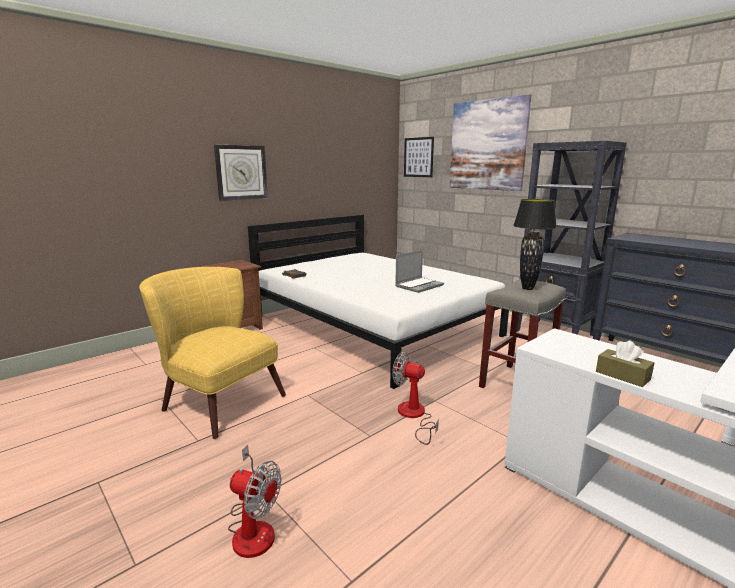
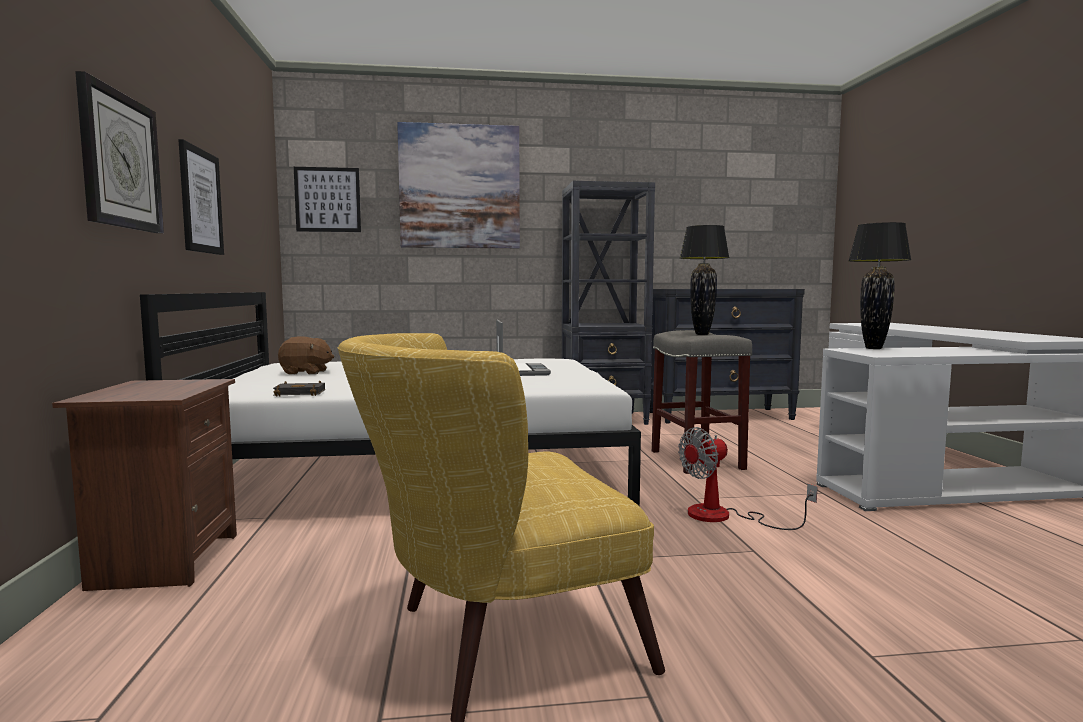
camera: 55 degrees left, 10 degrees down
(253, 527) = (967, 687): fan -> none
(306, 176) = (200, 201): none -> picture
(342, 262) = (306, 372): none -> brown plush toy
(594, 342) = (873, 348): none -> black table lamp
(622, 375) = (959, 353): brown tissue box -> none

